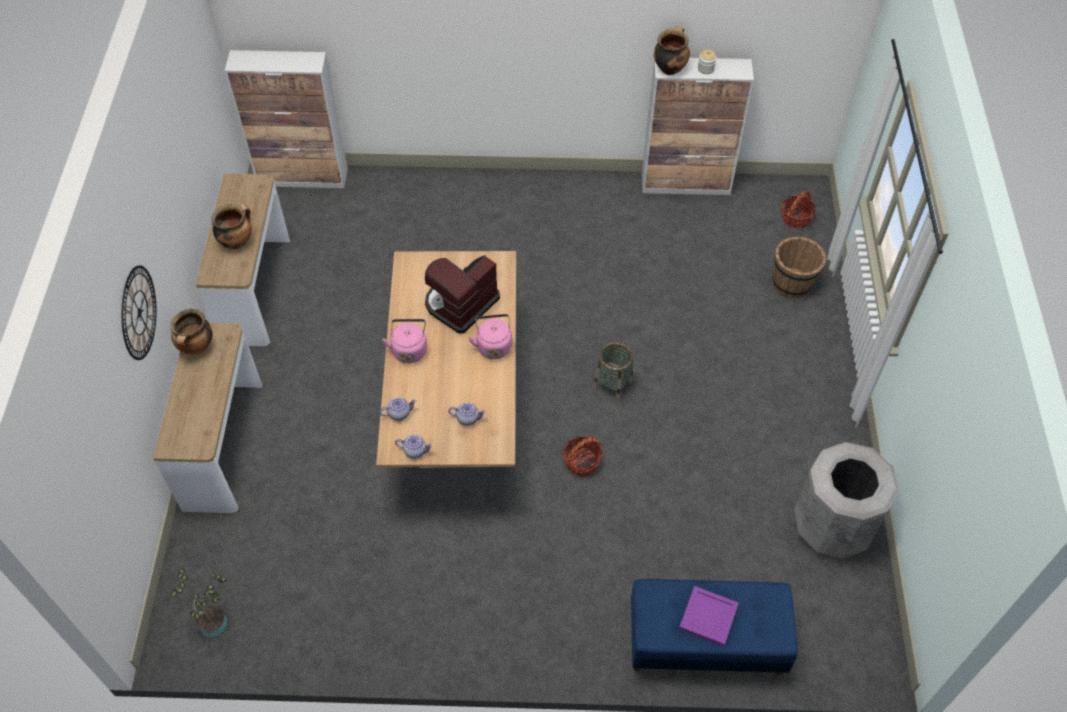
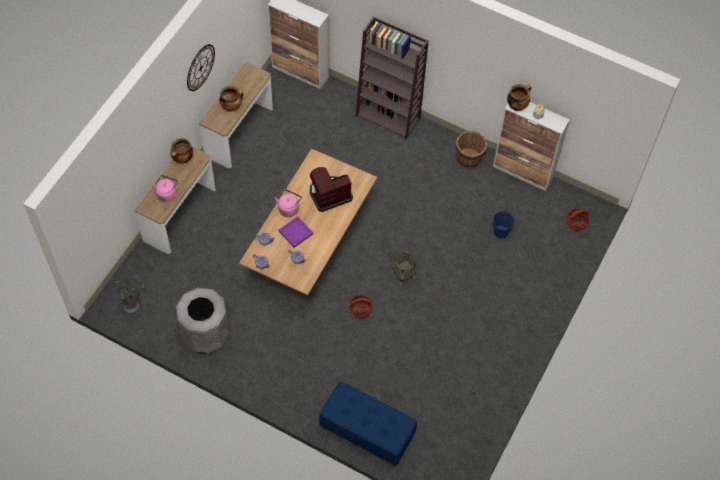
camera: 25 degrees right, 5 degrees up
(139, 312) = (154, 134): wall clock -> wall clock (200, 67)
(462, 186) = (388, 116): none -> brown bookcase
(493, 345) = (333, 226): pink kettle -> pink kettle (167, 193)
(707, 270) = (500, 232): none -> blue bucket
(707, 617) = (363, 416): purple tray -> purple tray (295, 232)
(792, 283) = (546, 262): brown bucket -> brown bucket (469, 158)
(832, 527) = (473, 407): grey trash can -> grey trash can (205, 335)

